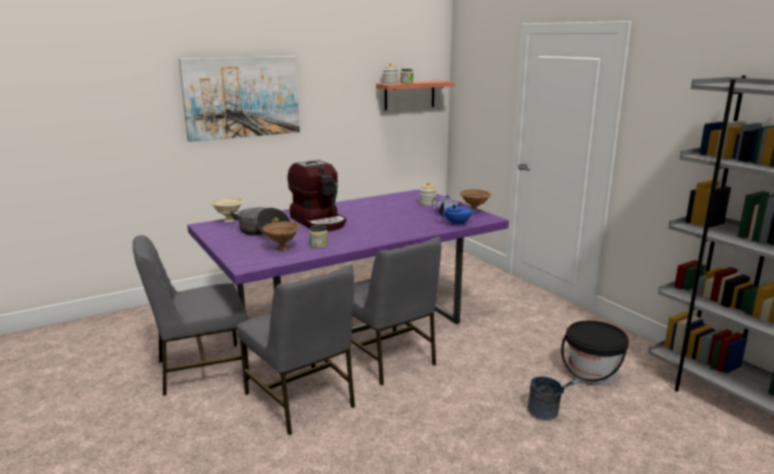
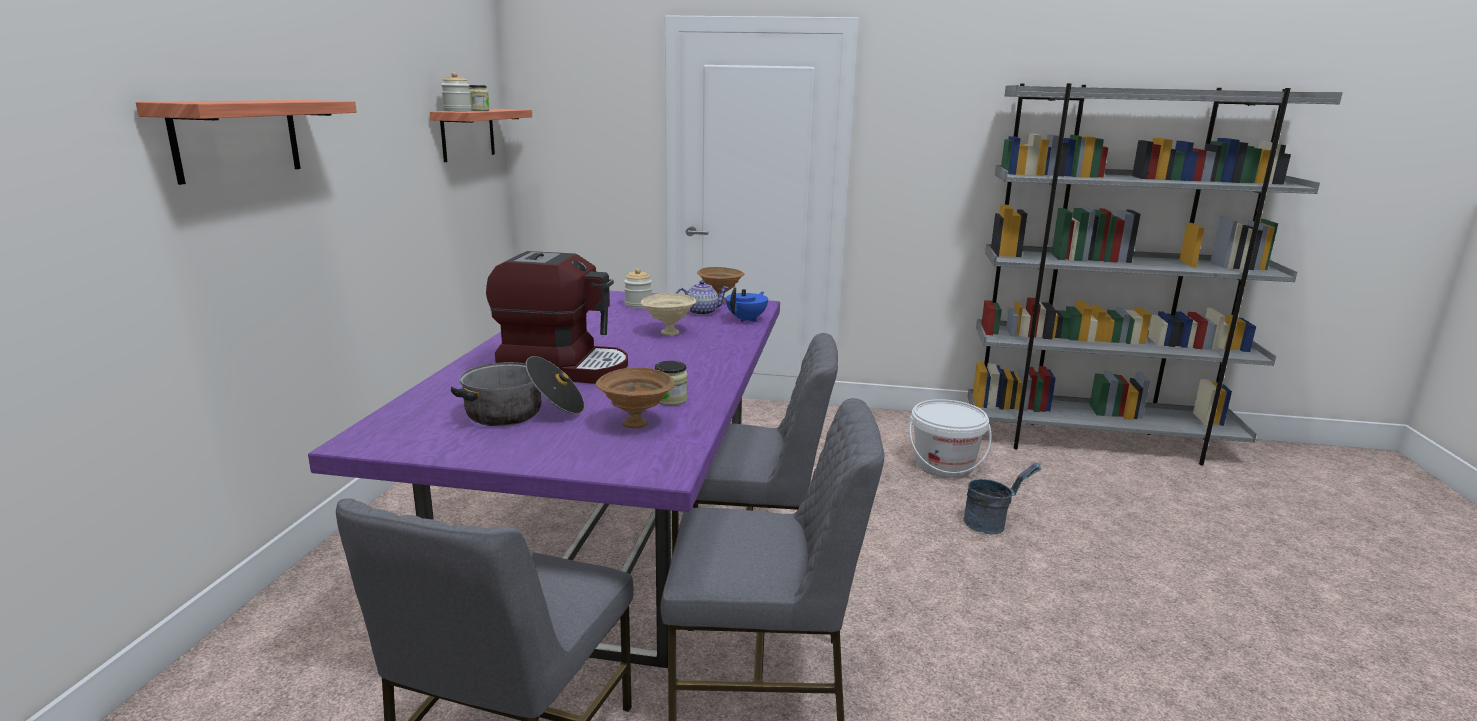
camera: 50 degrees left, 0 degrees up
(228, 221) = (389, 418): beige bowl -> beige bowl (668, 333)
(242, 97) = (237, 138): picture -> shelf
(592, 374) = (944, 466): black bucket -> white bucket

